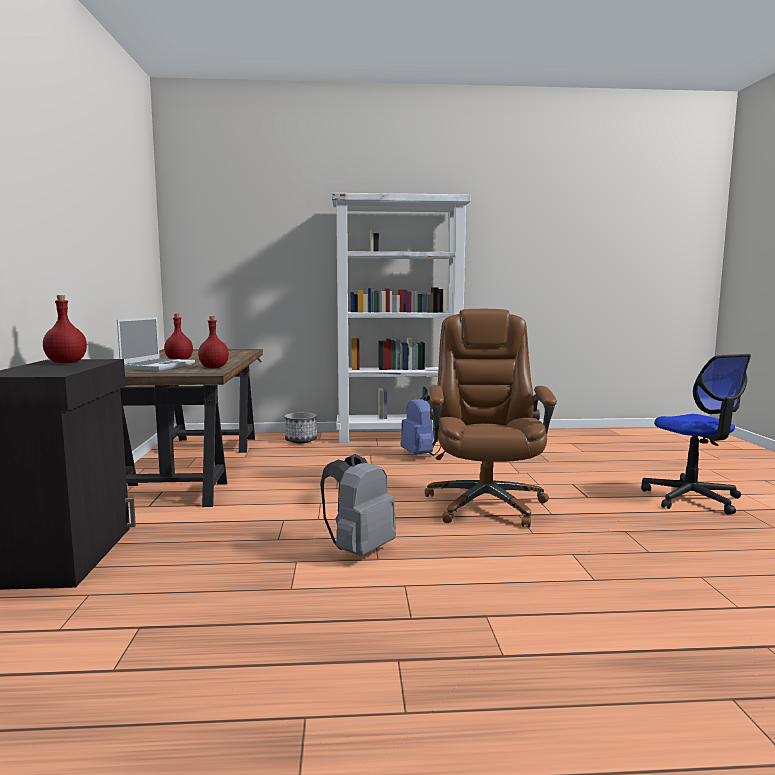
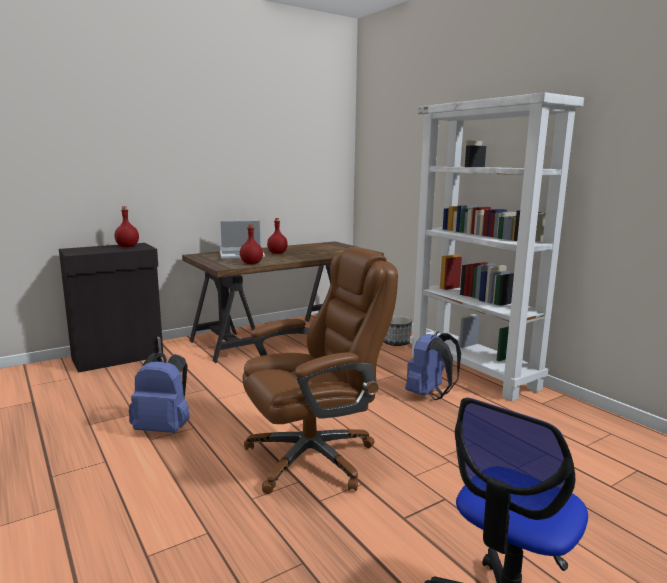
camera: 60 degrees right, 5 degrees up
(359, 550) = (164, 428): grey backpack -> blue backpack

